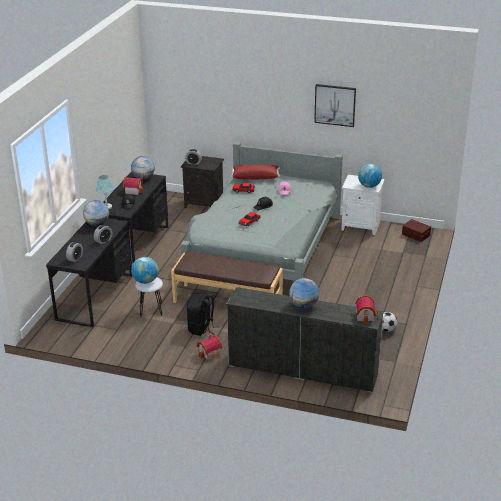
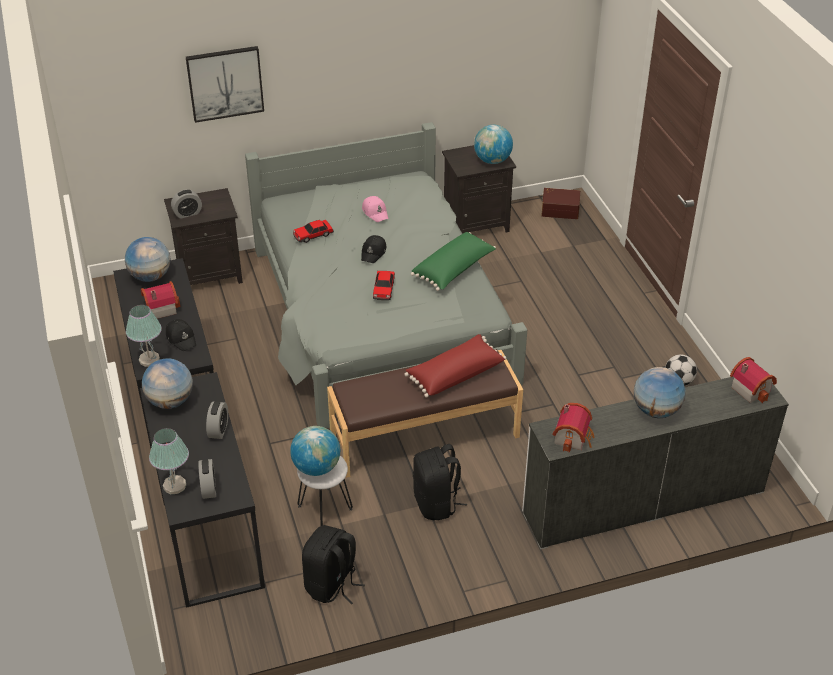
camera: 35 degrees left, 10 degrees up
(63, 252) = (174, 485): none -> table lamp
(121, 338) = (332, 585): none -> black backpack
(211, 354) = (495, 542): toy house -> toy house (573, 437)
(255, 177) = (303, 203): red pillow -> red pillow (454, 374)
(294, 226) = (454, 270): none -> green pillow
(335, 105) = (414, 45): picture -> picture (225, 83)
(361, 226) = (476, 223): white nightstand -> black nightstand

